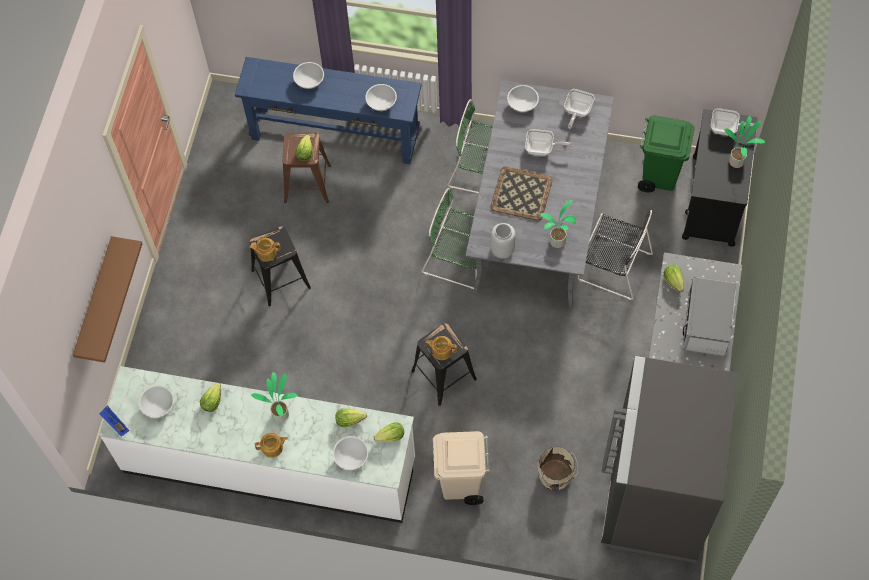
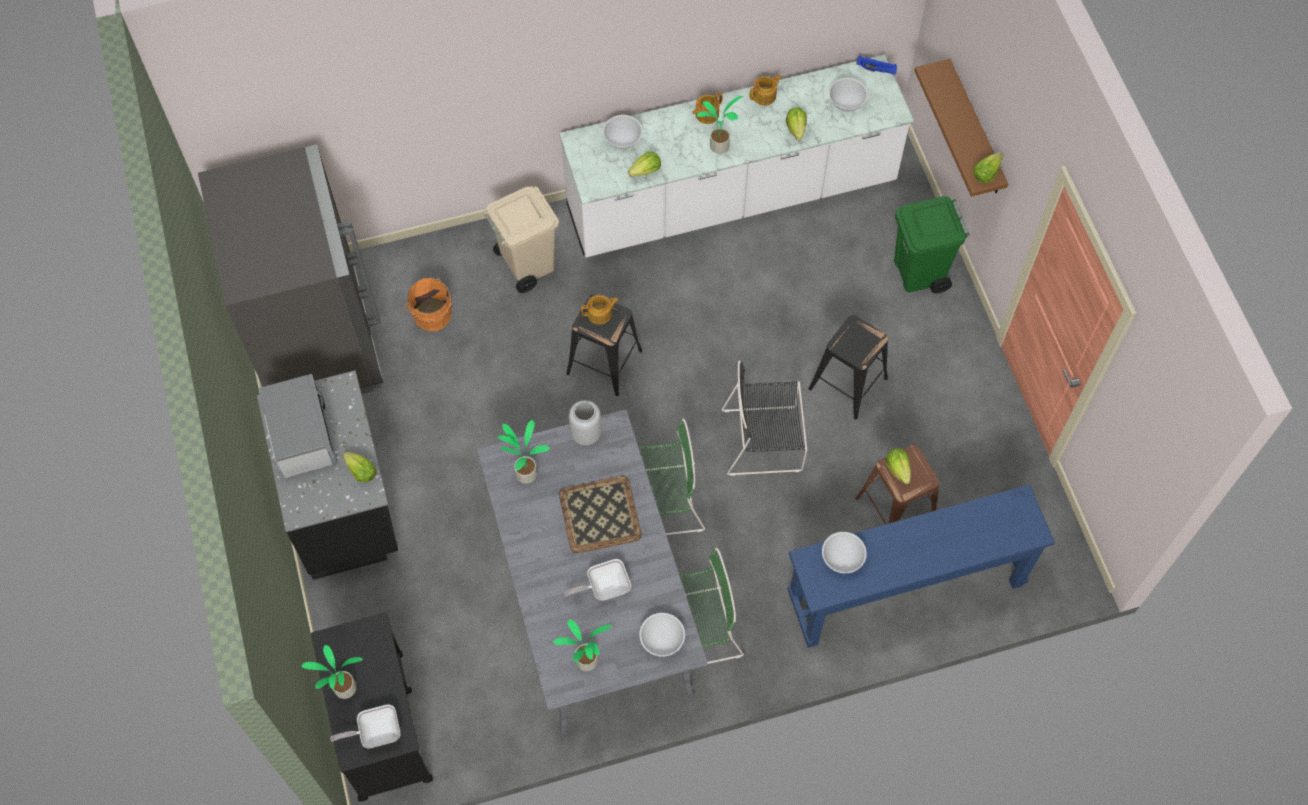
camera: 150 degrees right, 0 degrees up
(266, 252) = (860, 332): teapot -> teapot (765, 96)
(309, 81) = (951, 545): white bowl -> none
(391, 436) = (594, 174): lettuce -> lettuce (985, 174)
(556, 476) = (431, 314): beige bucket -> orange bucket
(577, 112) = (585, 662): frying pan -> potted plant
(612, 266) = (473, 576): black chair -> black chair (765, 440)
(659, 175) = (466, 730): green trash can -> green trash can (919, 273)

